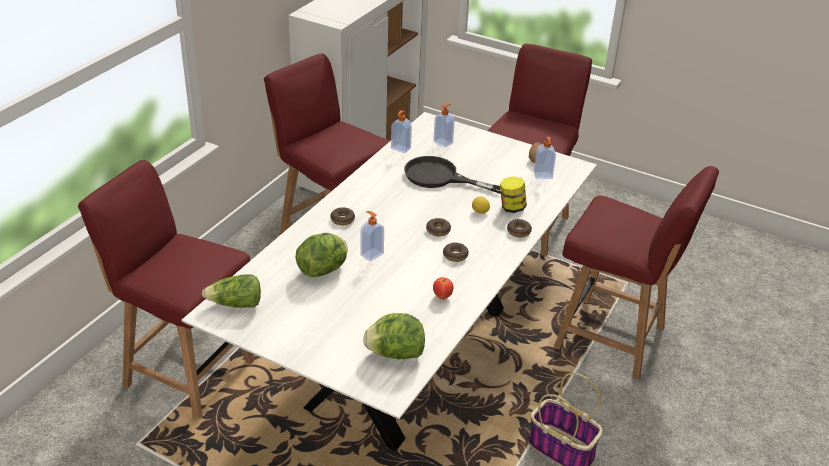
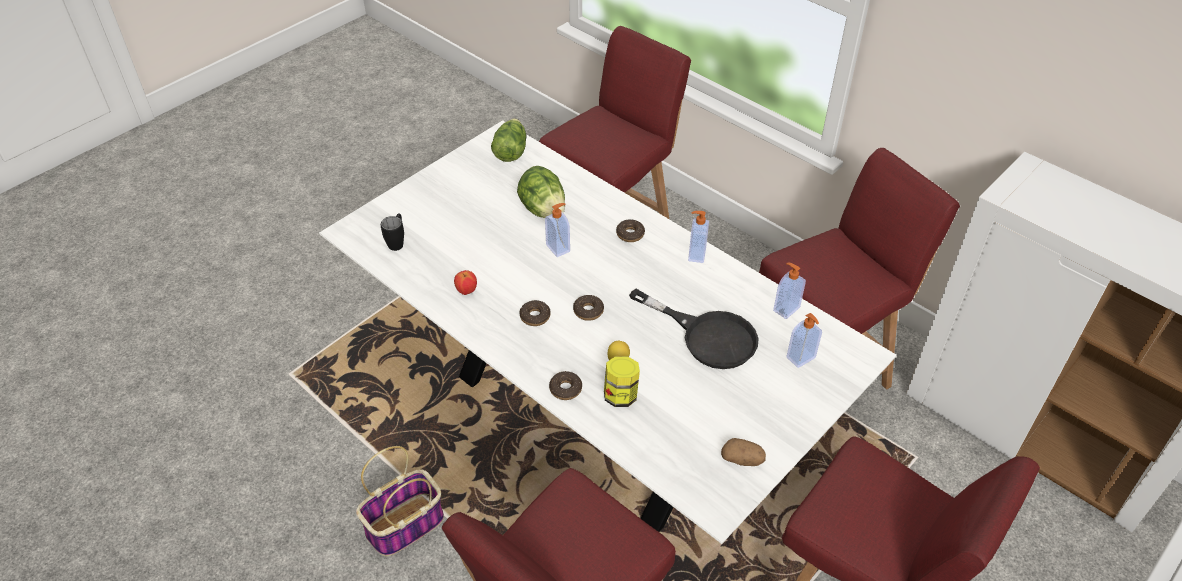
camera: 105 degrees right, 10 degrees up
(395, 354) = (397, 242): lettuce -> black mug
(440, 177) = (708, 336): black frying pan -> black frying pan turned 90 degrees clockwise
(543, 176) = (695, 455): soap dispenser -> soap dispenser (696, 254)

